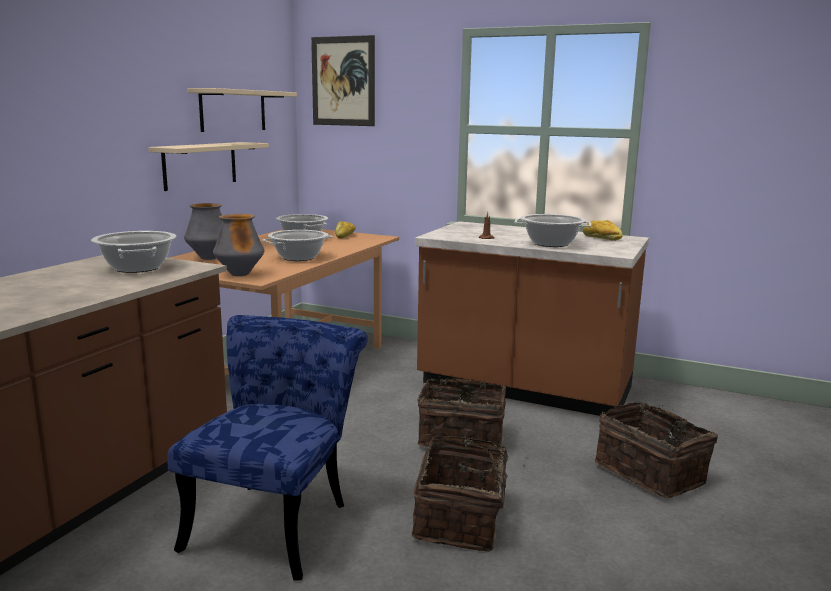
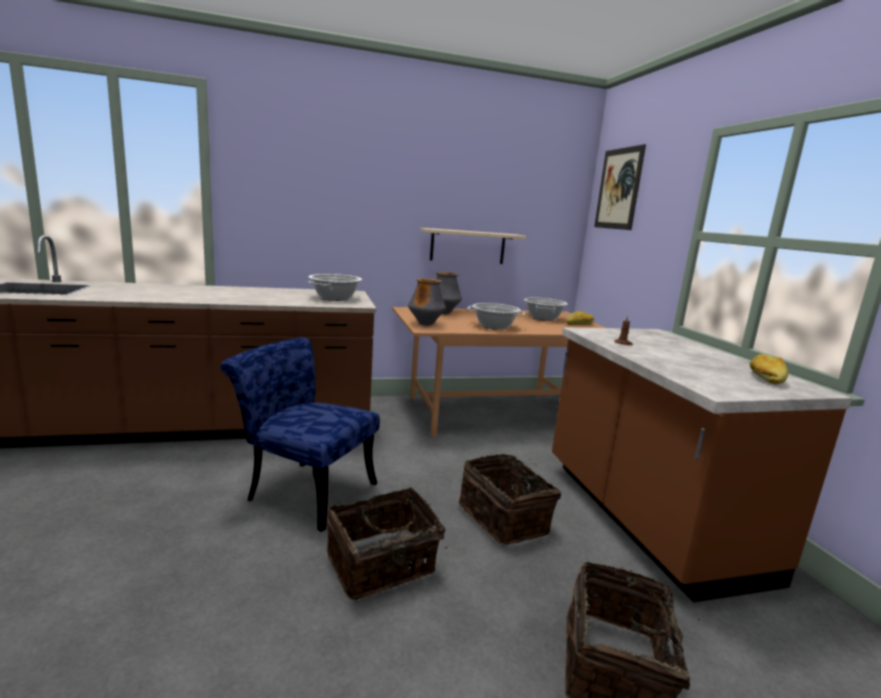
camera: 50 degrees right, 0 degrees up
(233, 110) = (510, 209): beige shelf -> none
(276, 520) = (304, 490): blue chair -> blue chair turned 135 degrees counterclockwise
(551, 244) = (672, 364): cooking pot -> none

